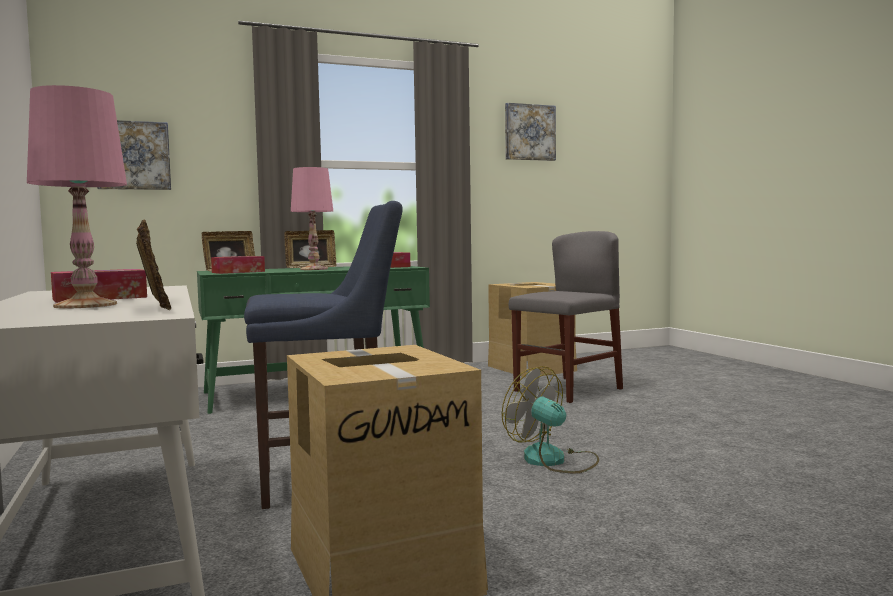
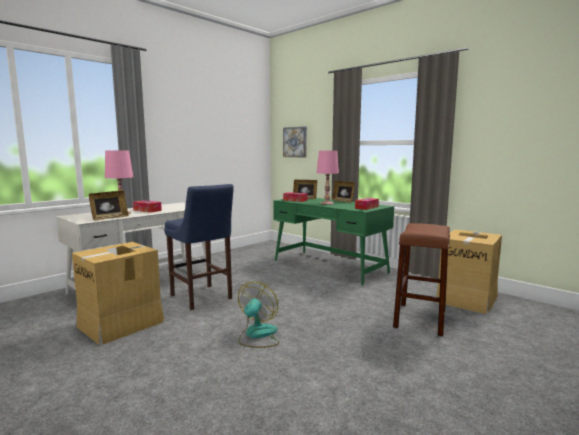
camera: 65 degrees right, 5 degrees up
(529, 132) = (523, 109): picture -> none
(568, 390) = (420, 318): grey chair -> brown stool

